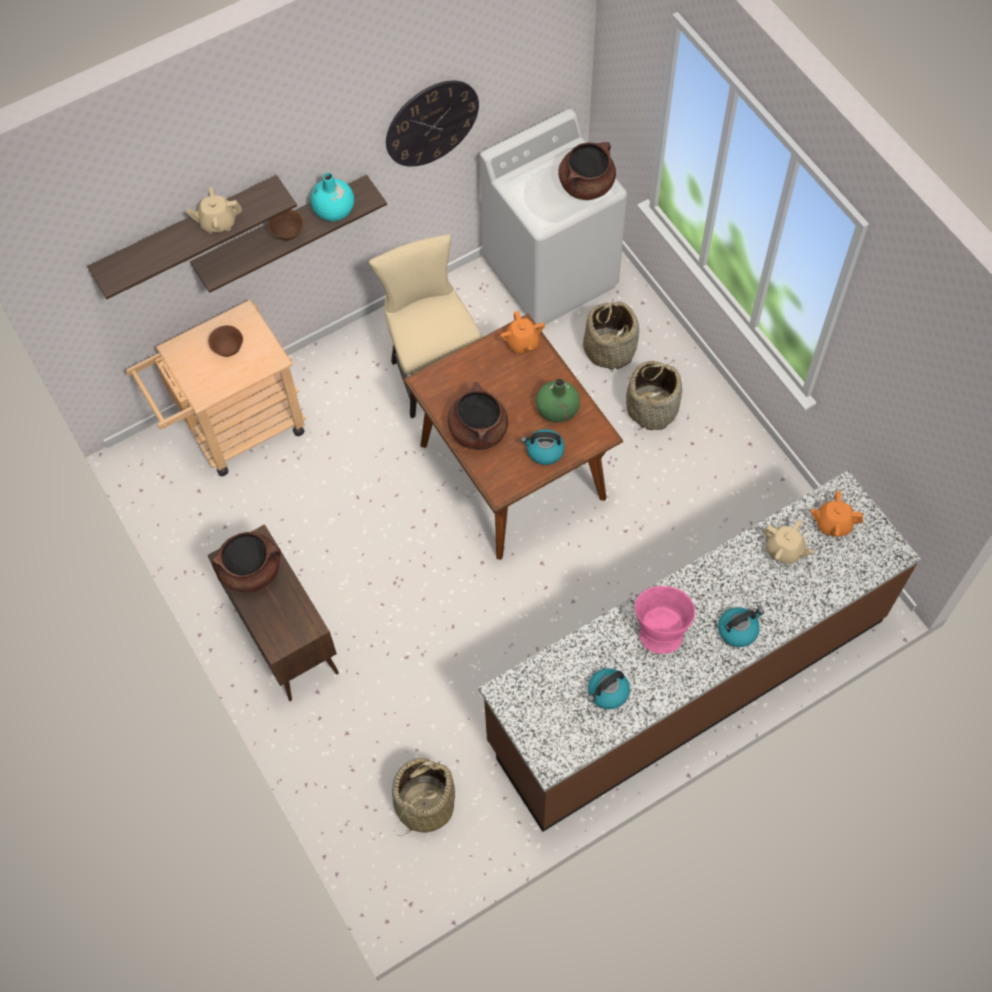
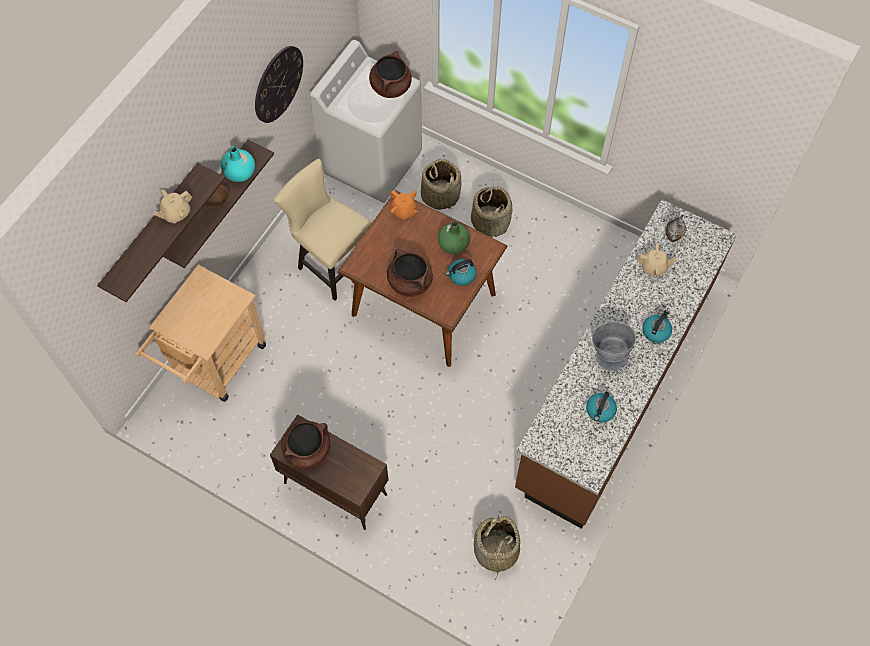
camera: 30 degrees left, 0 degrees up
(228, 349) = (203, 305): brown bowl -> none
(660, 629) = (608, 354): pink bowl -> grey bowl
(832, 524) = (673, 237): orange teapot -> vase

